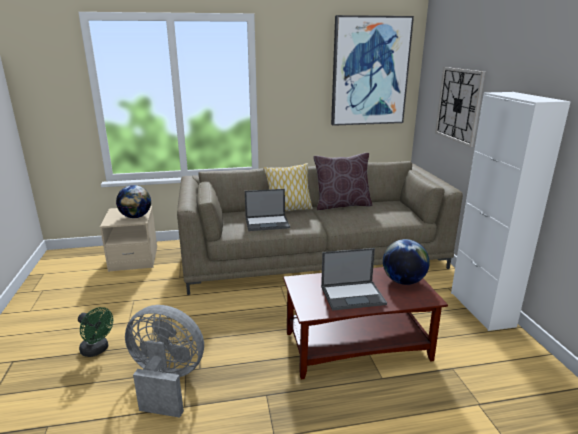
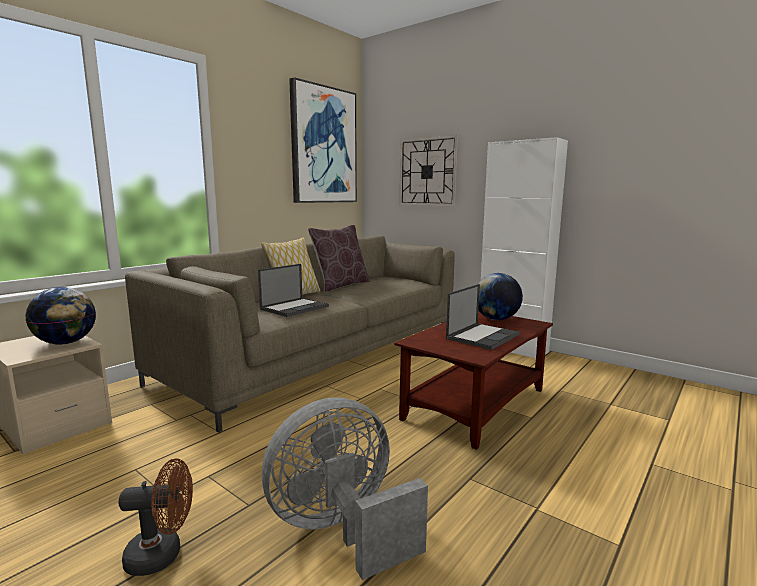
camera: 40 degrees left, 10 degrees down
(97, 350) = (162, 555): green fan -> brown fan

